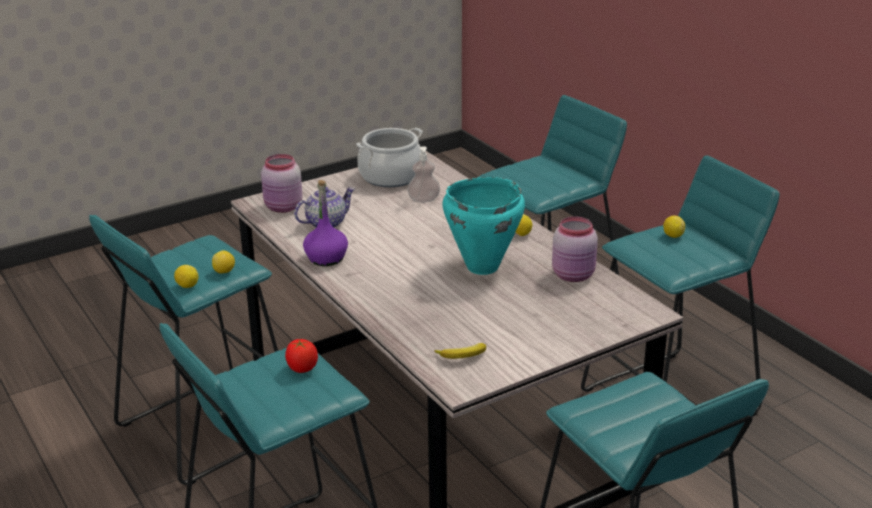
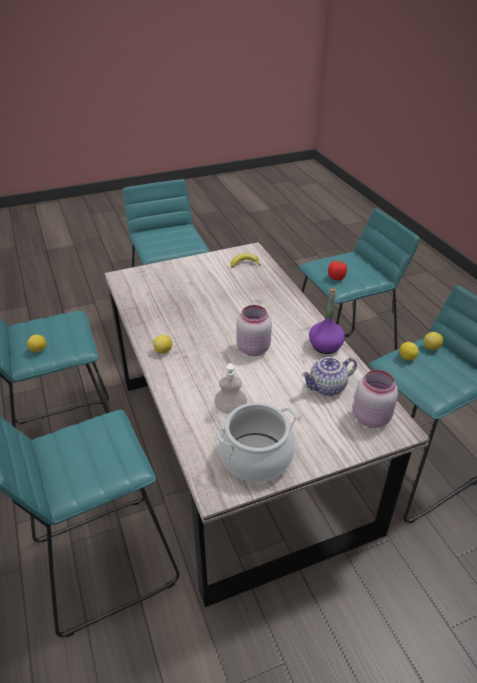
camera: 170 degrees left, 10 degrees up
(481, 267) = (208, 323): turquoise cooking pot -> none
(574, 275) = (148, 307): pink jar -> pink jar (252, 348)

